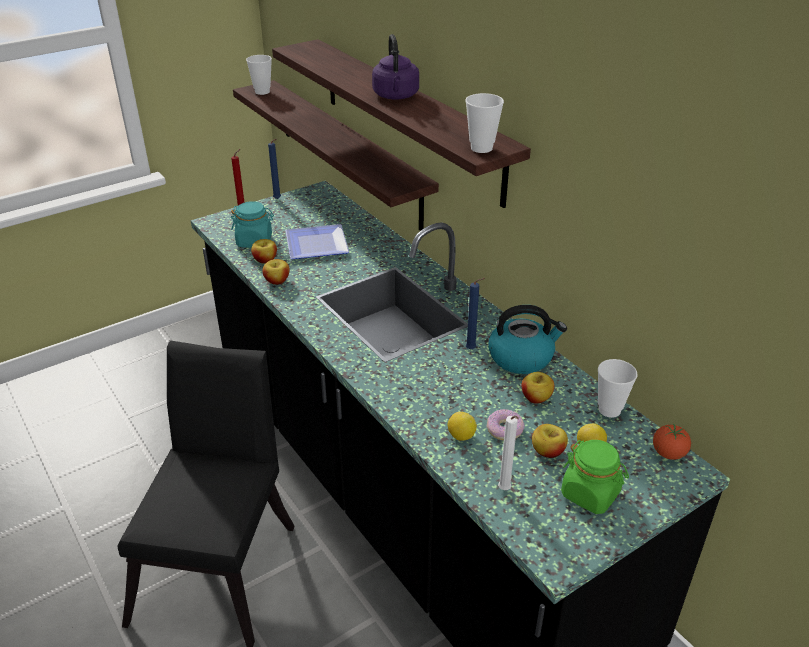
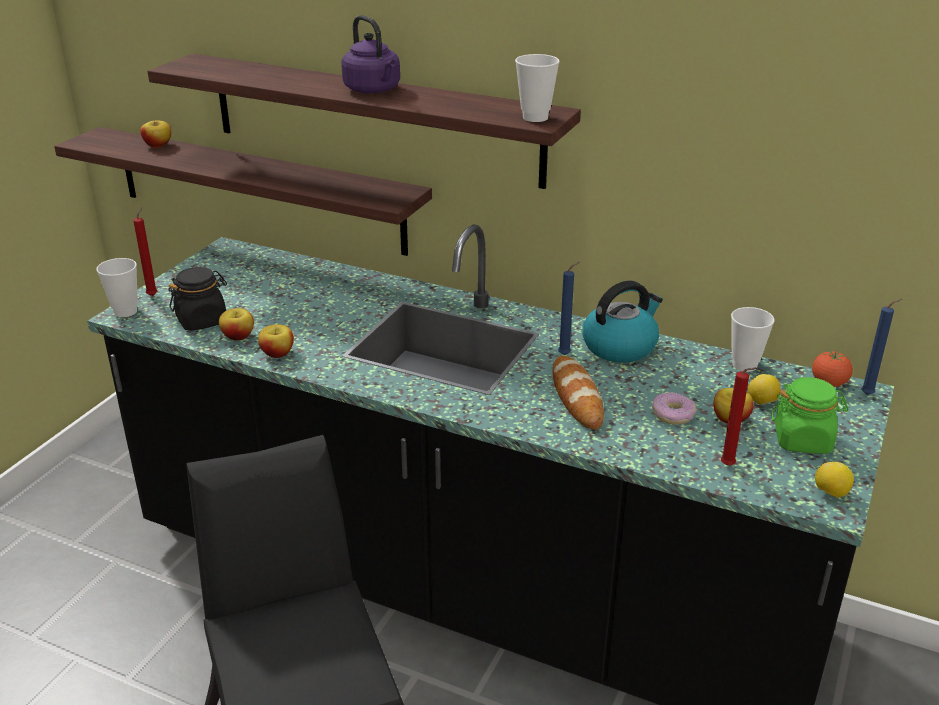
camera: 30 degrees left, 5 degrees down
(255, 241) = (202, 320): turquoise jar -> black jar
(262, 92) = (100, 141): cup -> cup (125, 311)
(278, 199) = (183, 269): blue candle -> blue candle (869, 394)
(319, 245) = (289, 304): plate -> none
(445, 387) = (576, 397): none -> bread
(461, 436) = (639, 435): lemon -> lemon (830, 493)
(505, 490) = (729, 466): white candle -> red candle
(536, 398) = (671, 377): apple -> apple (158, 145)

